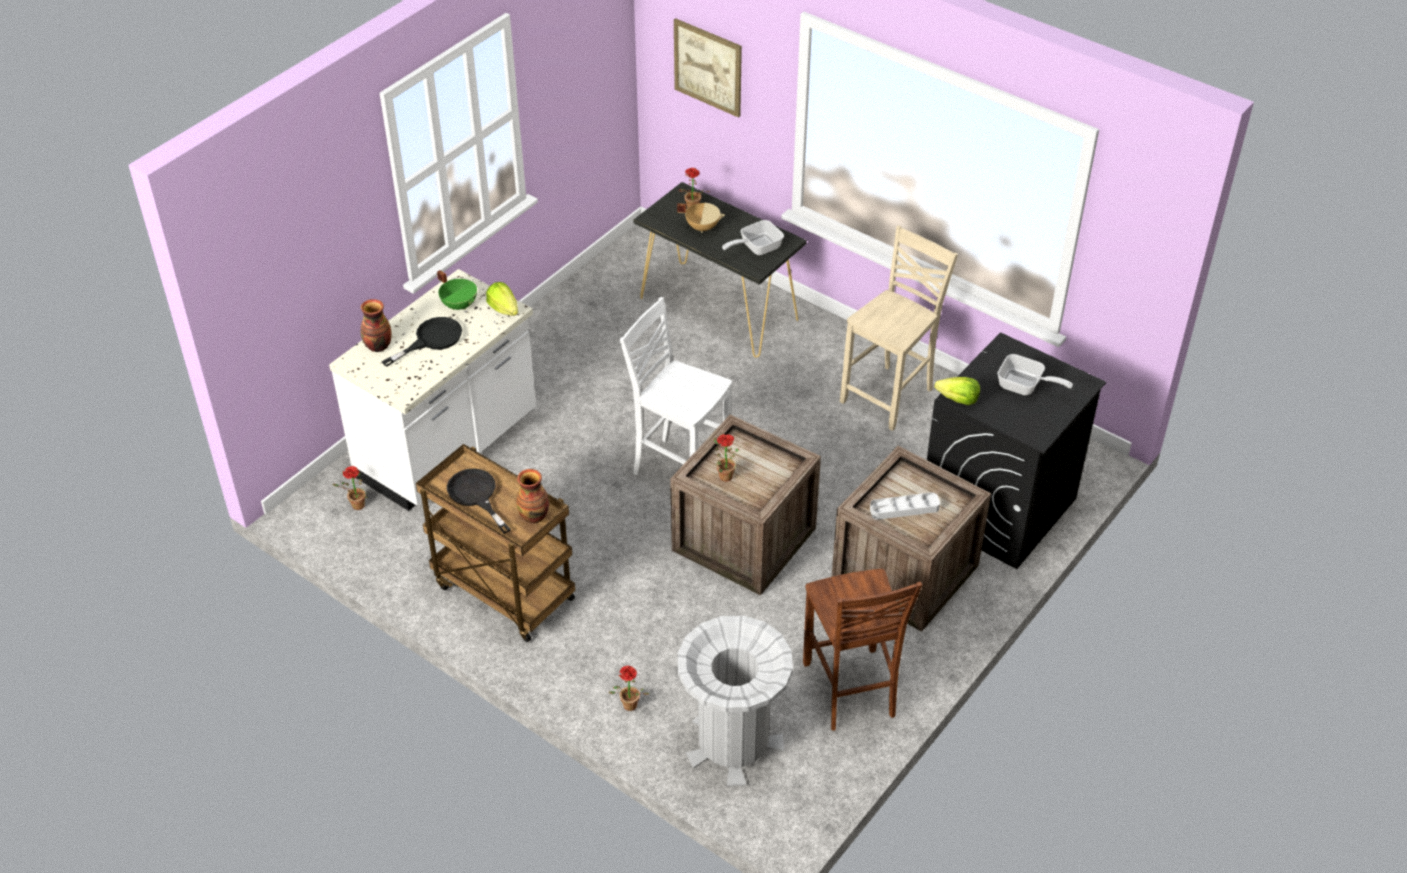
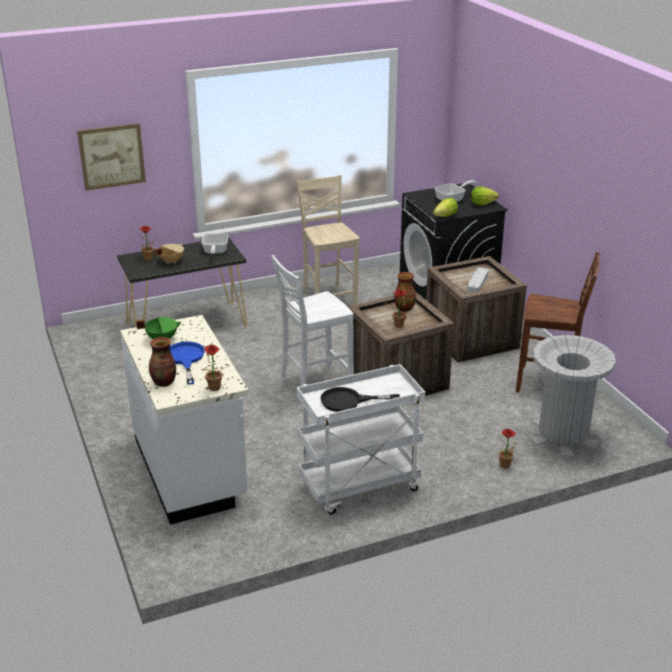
camera: 60 degrees left, 15 degrees down
(355, 506) = (203, 533): potted plant -> potted plant (214, 389)
(431, 340) = (185, 359): black frying pan -> blue frying pan
(502, 592) = (359, 487): brown cart -> white cart
(504, 309) = (189, 324): lettuce -> lettuce (482, 203)
(534, 515) = (391, 384): vase -> vase (404, 308)

